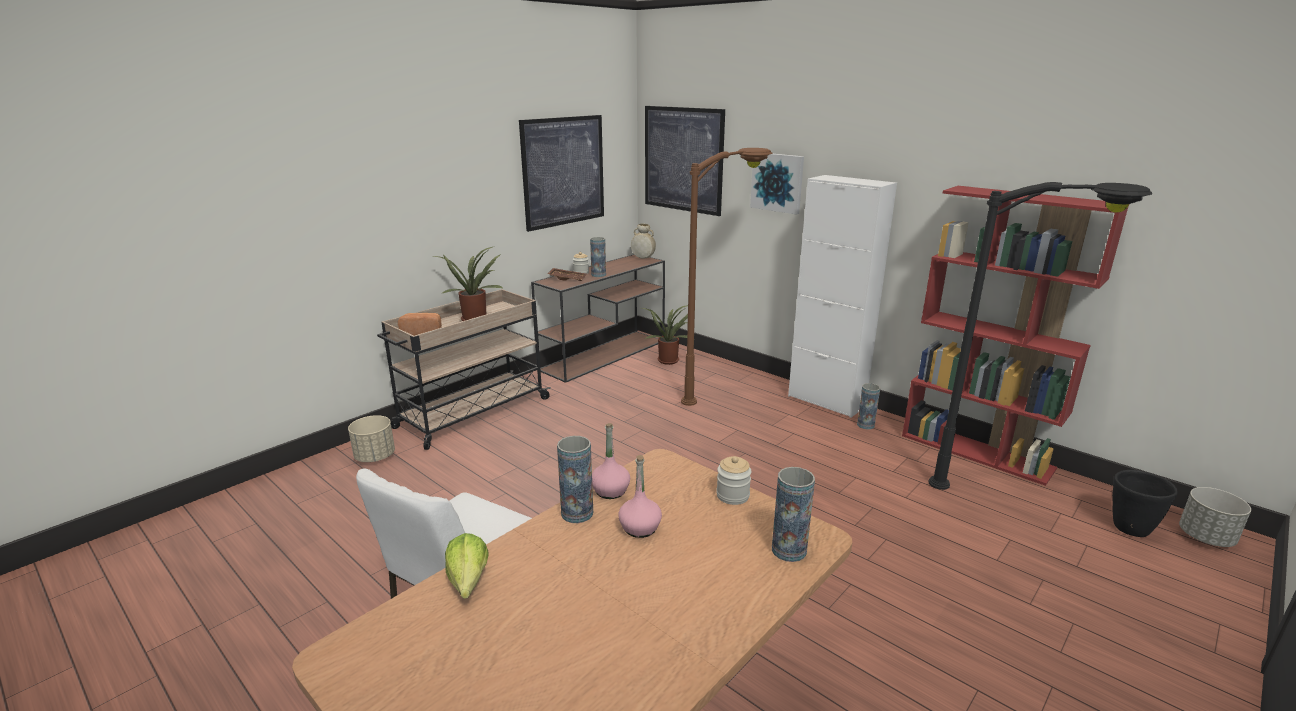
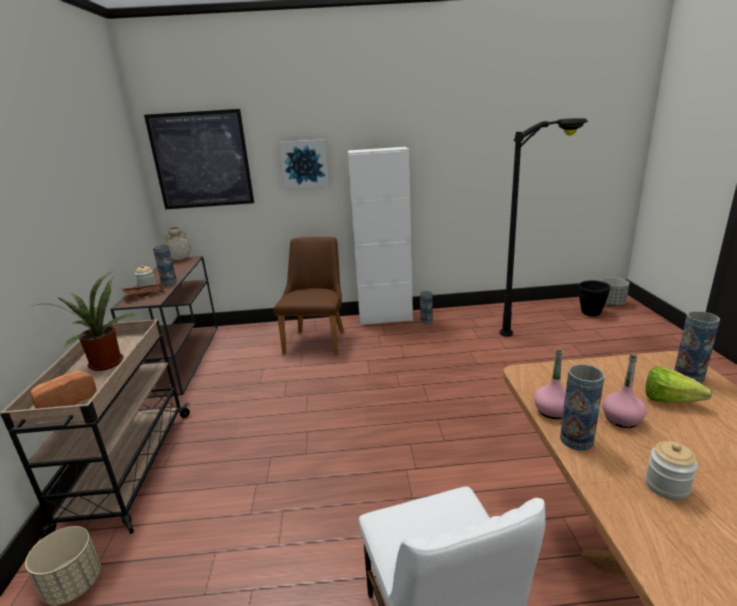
camera: 45 degrees left, 0 degrees up
(466, 586) = (669, 553): lettuce -> lettuce (675, 402)
(563, 171) = (102, 185): picture -> none
(669, 360) = (243, 338): potted plant -> none
(726, 389) = (317, 339): brown floor lamp -> brown chair
(732, 495) = (602, 367): jar -> jar (666, 486)
(977, 451) = (491, 309): red bookcase -> none

